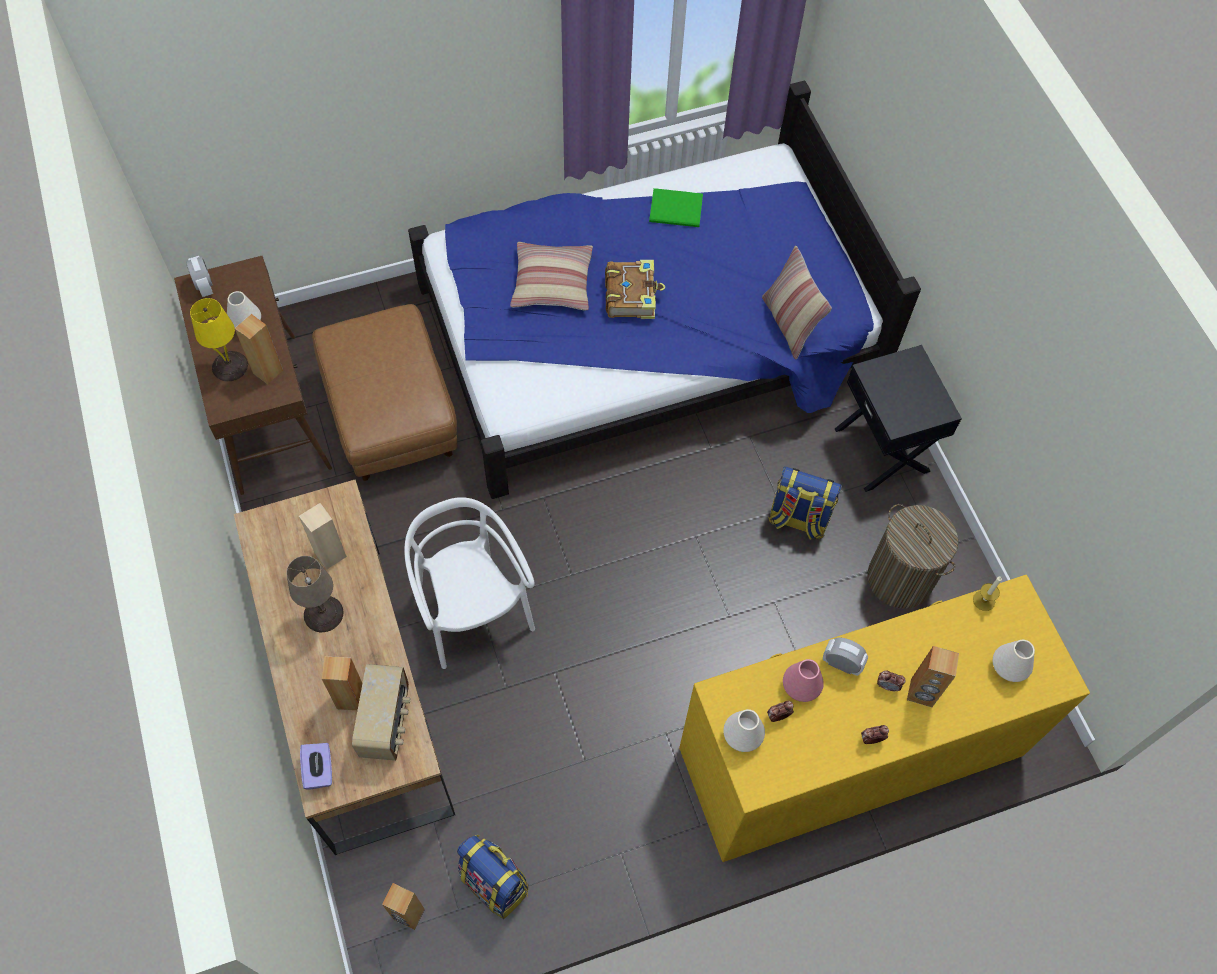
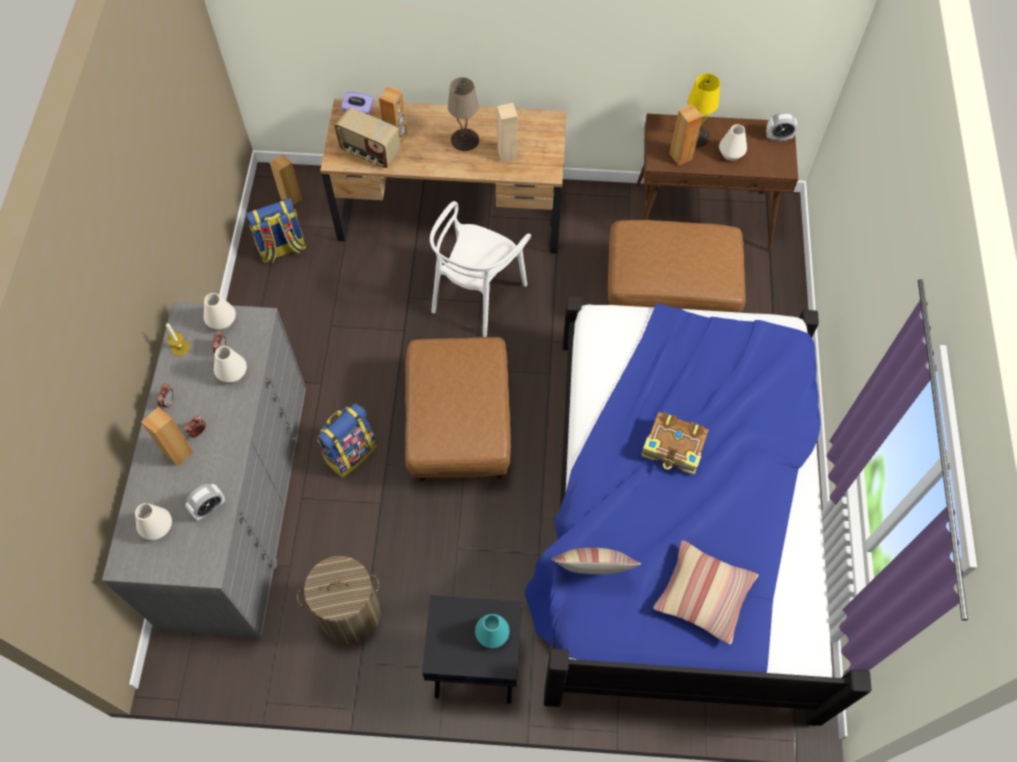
camera: 115 degrees right, 0 degrees up
(472, 610) = (477, 295): white chair -> white chair turned 120 degrees clockwise
(552, 283) = (712, 391): pillow -> pillow (703, 594)
(650, 561) = (459, 426): none -> brown ottoman
(677, 211) = (763, 530): green book -> none
(797, 519) = (442, 556): backpack -> backpack (350, 452)
(800, 687) = (233, 373): pink vase -> white vase
(841, 664) = (232, 408): alarm clock -> alarm clock (209, 508)
(850, 751) = (237, 502): yellow dresser -> grey dresser
(895, 376) = (492, 634): none -> turquoise vase
(984, 600) = (219, 540): candle -> candle (180, 347)

